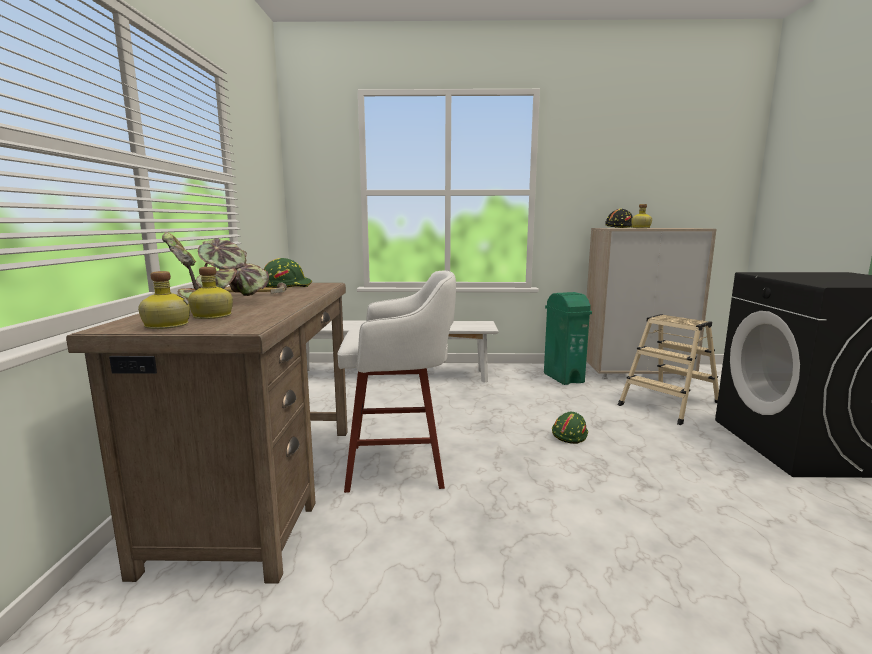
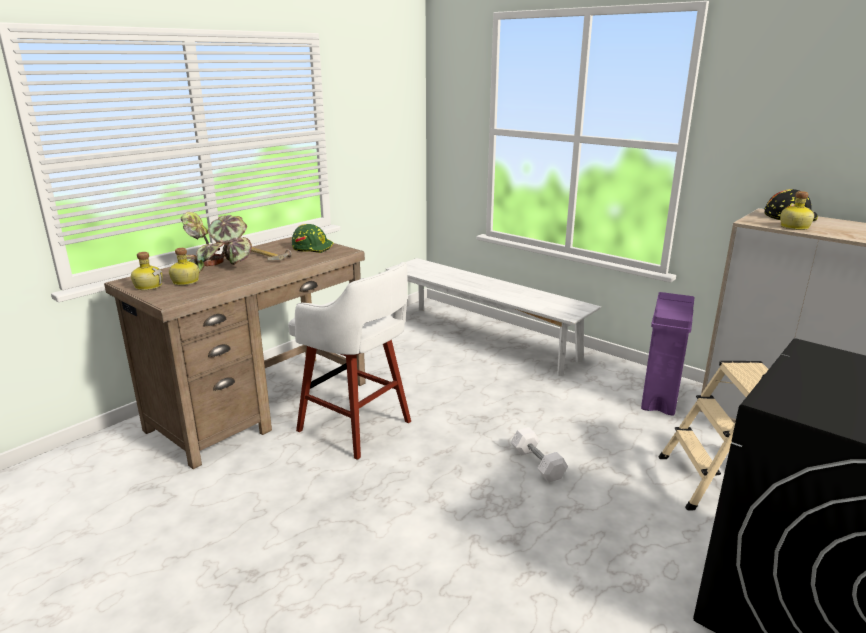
camera: 40 degrees right, 10 degrees up
(563, 378) = (659, 401): green trash can -> purple trash can
(569, 435) = (537, 464): green hard hat -> white dumbbell

